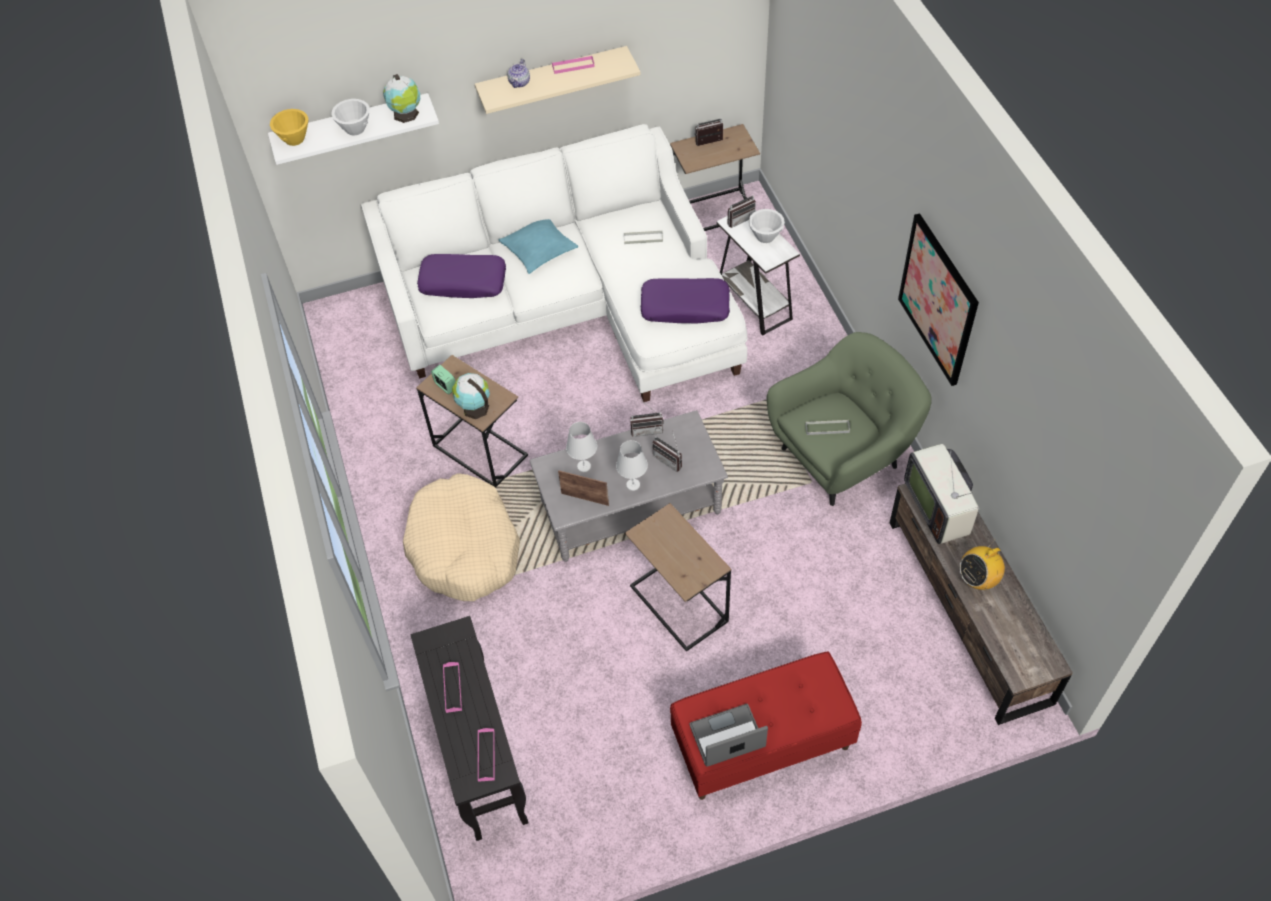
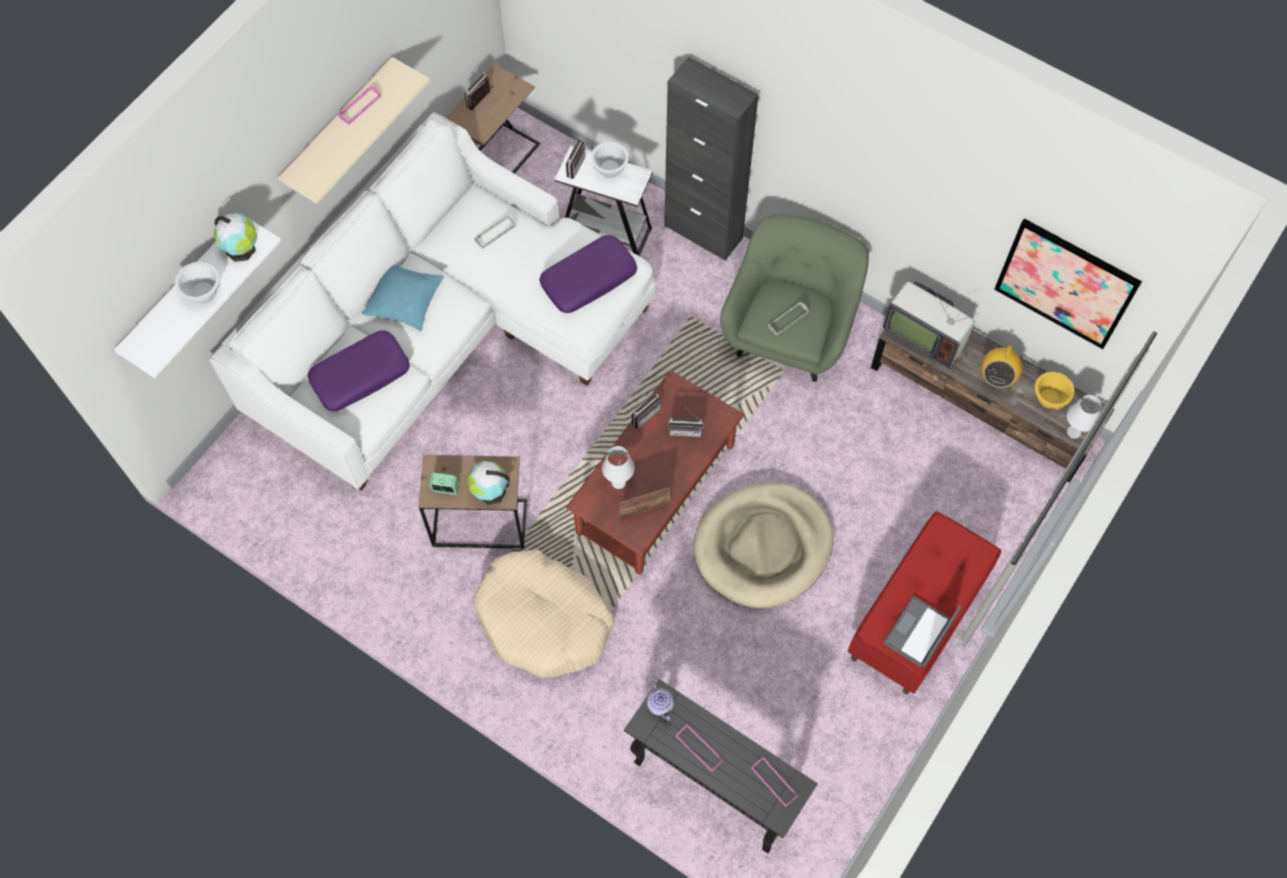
camera: 40 degrees left, 10 degrees up
(294, 139) = (150, 340): yellow bowl -> yellow bowl (1048, 400)
(519, 83) = (323, 152): teapot -> teapot (660, 705)
(631, 507) = (656, 489): grey coffee table -> brown coffee table
(632, 485) = (673, 472): white table lamp -> white table lamp (1073, 432)
(679, 603) = (763, 546): brown side table -> beige dog bed
(832, 344) = (703, 232): none -> black cabinet
(938, 300) = (854, 162): picture -> picture (1066, 283)

